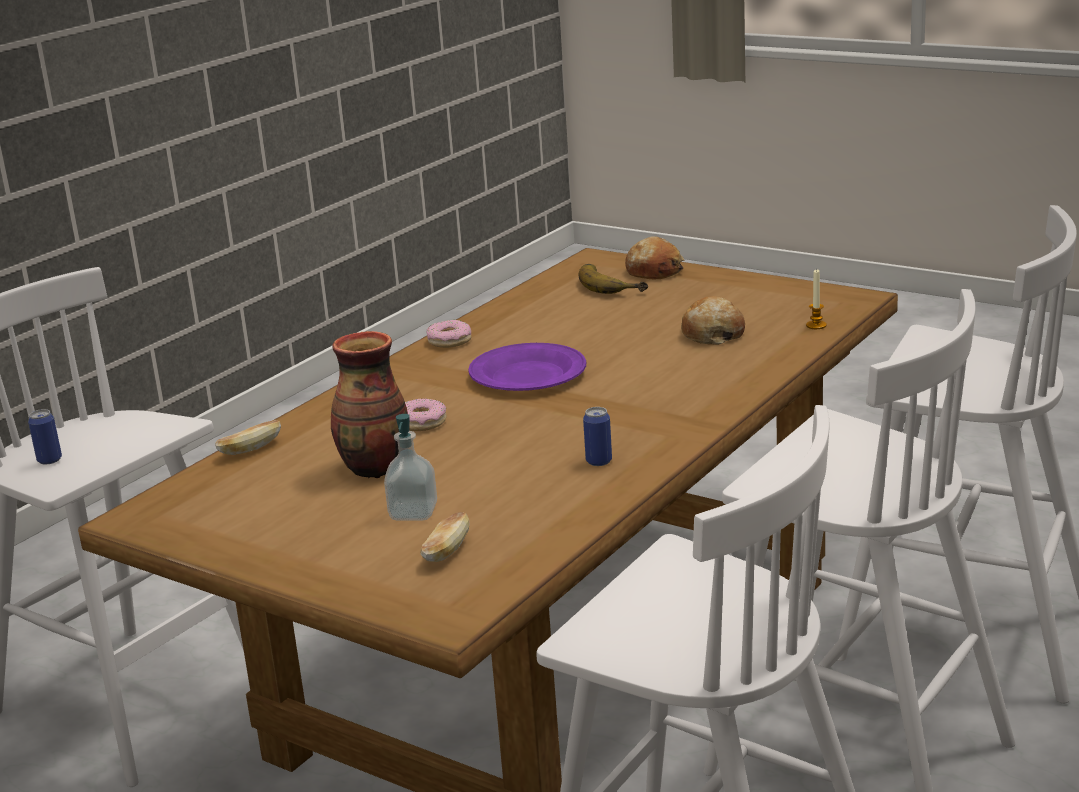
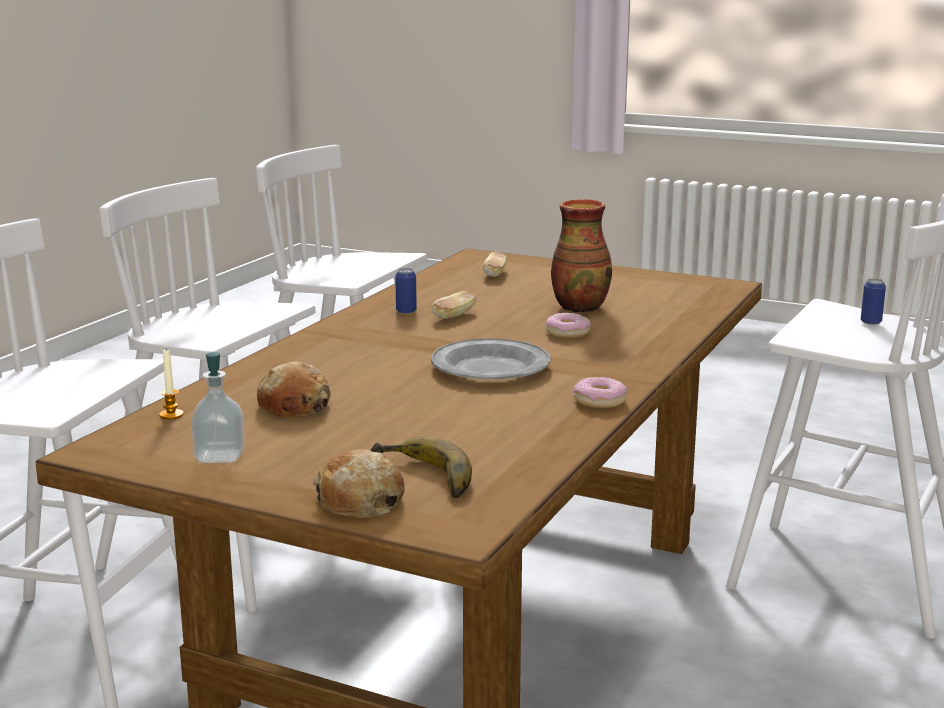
camera: 170 degrees right, 5 degrees down
(250, 450) = (697, 316): bread -> bread (454, 316)
(413, 512) = (530, 288): soap dispenser -> soap dispenser (220, 456)
(527, 375) = (491, 367): purple plate -> grey plate

